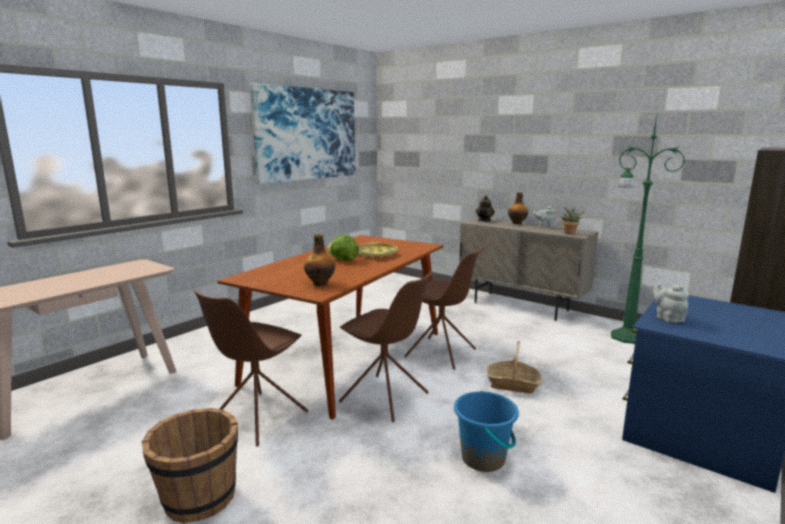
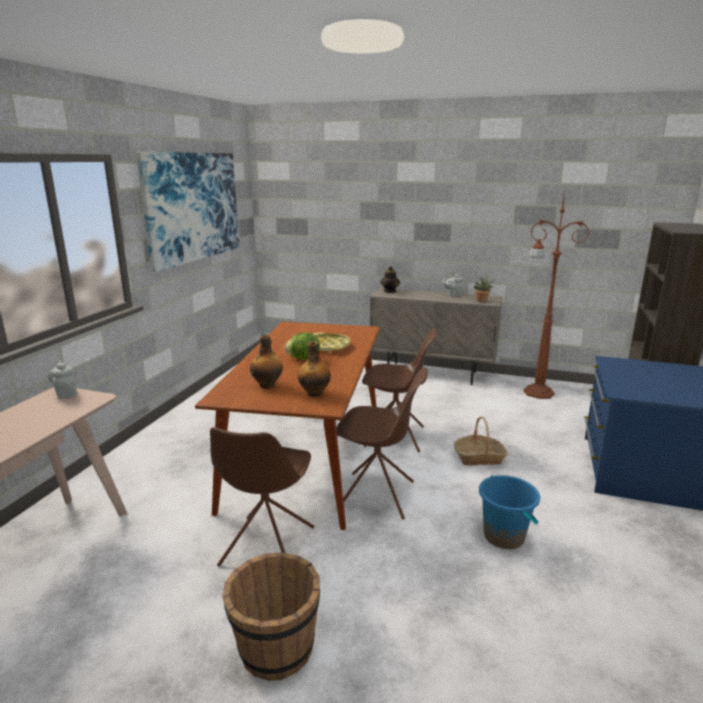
camera: 20 degrees left, 5 degrees up
(517, 223) = (423, 292): bottle -> bottle (267, 384)
(625, 336) = (536, 392): green floor lamp -> brown floor lamp
(668, 318) = (625, 384): grey teapot -> grey teapot (66, 393)

